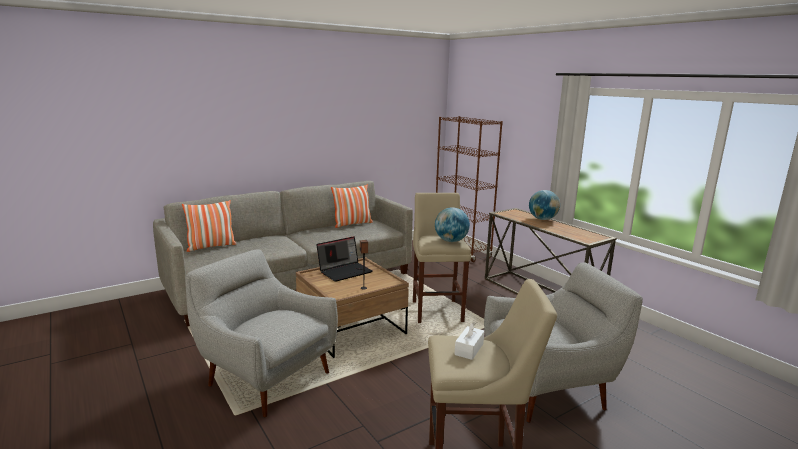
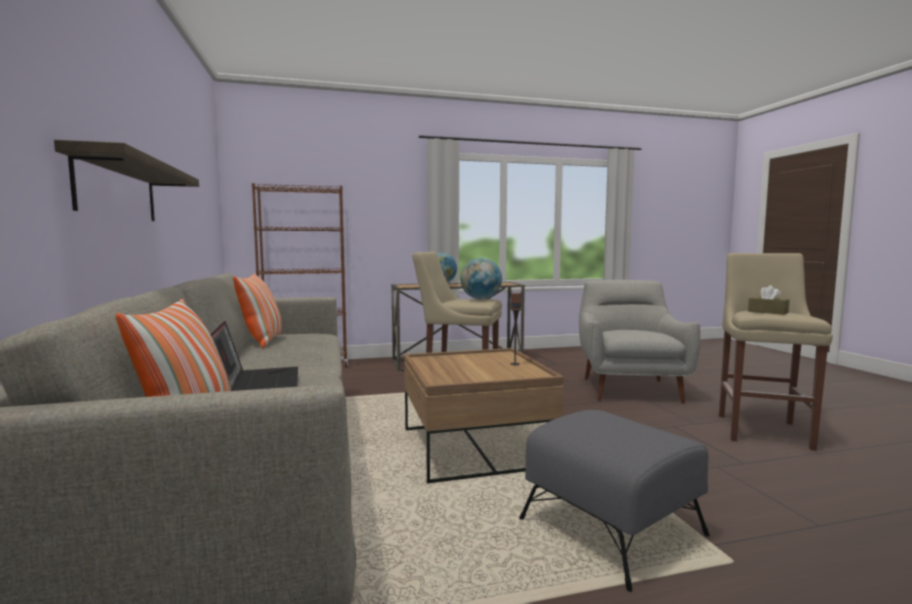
camera: 70 degrees left, 10 degrees down
(266, 377) = (610, 526): grey armchair -> grey ottoman
(280, 144) = (118, 190): none -> shelf
(345, 271) = (445, 366): laptop -> laptop (258, 383)
(469, 349) = (767, 312): white tissue box -> brown tissue box

